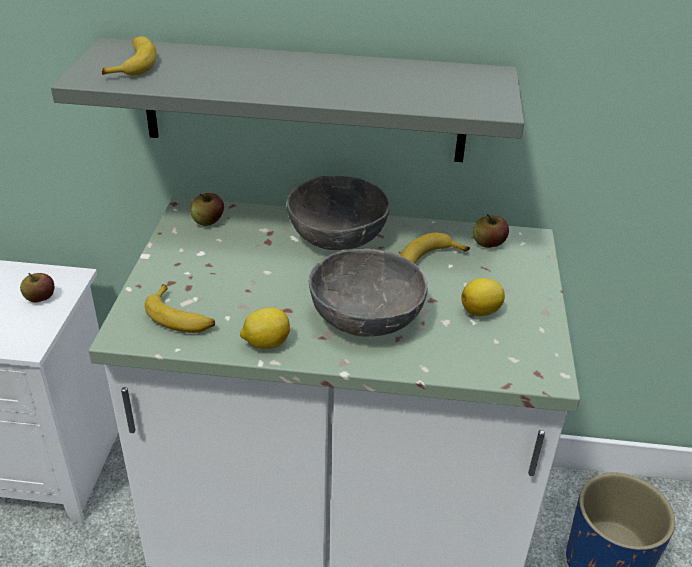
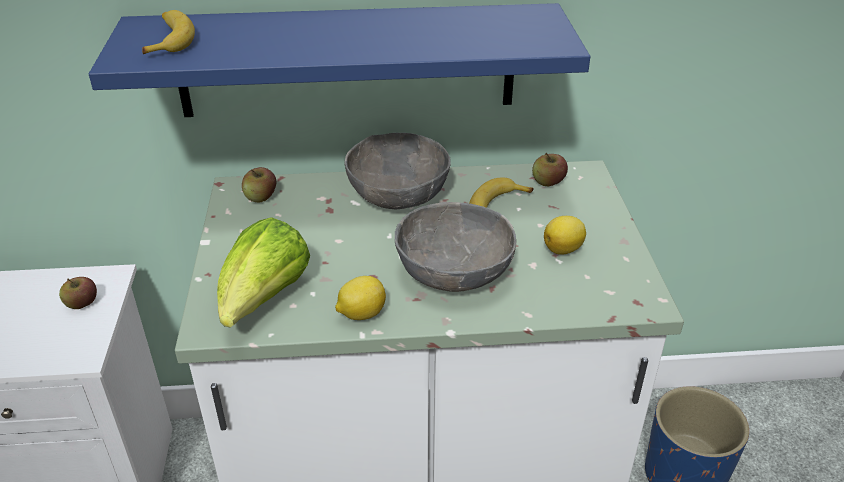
camera: 10 degrees left, 0 degrees up
(181, 317) = (264, 300): banana -> lettuce
(304, 101) = (347, 61): grey shelf -> blue shelf

